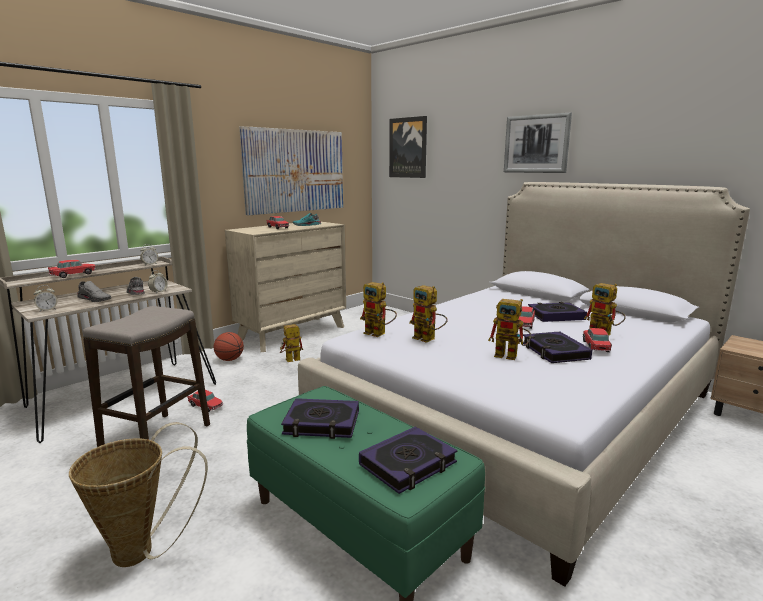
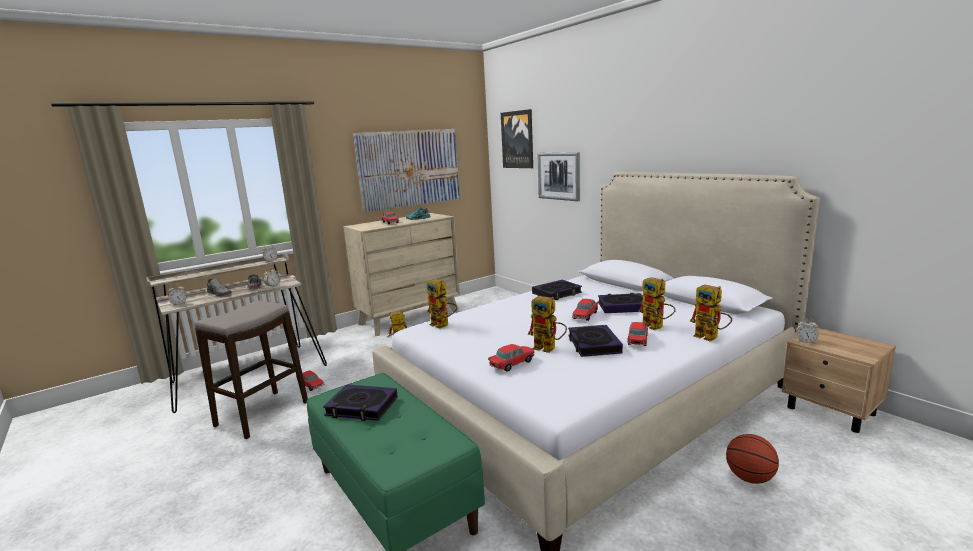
camera: 10 degrees right, 0 degrees up
(73, 275) = (205, 273): toy car -> toy car (512, 364)
(143, 551) = (221, 505): basket -> none
(229, 359) = (346, 343): basketball -> basketball (750, 478)
(408, 464) = (412, 446): book -> book (557, 293)
(428, 339) = (483, 331): toy robot -> toy robot (711, 337)
(536, 144) = (626, 134): picture -> picture (559, 176)
(737, 349) = (805, 342): none -> alarm clock

